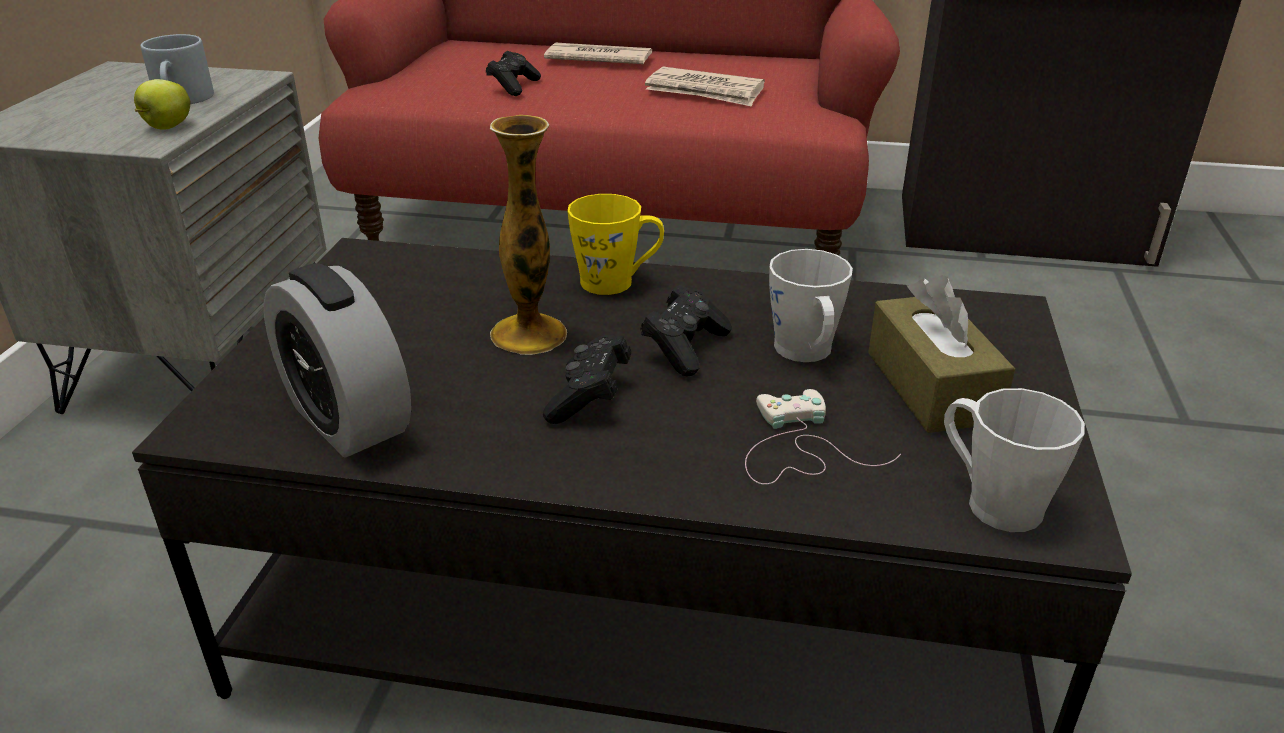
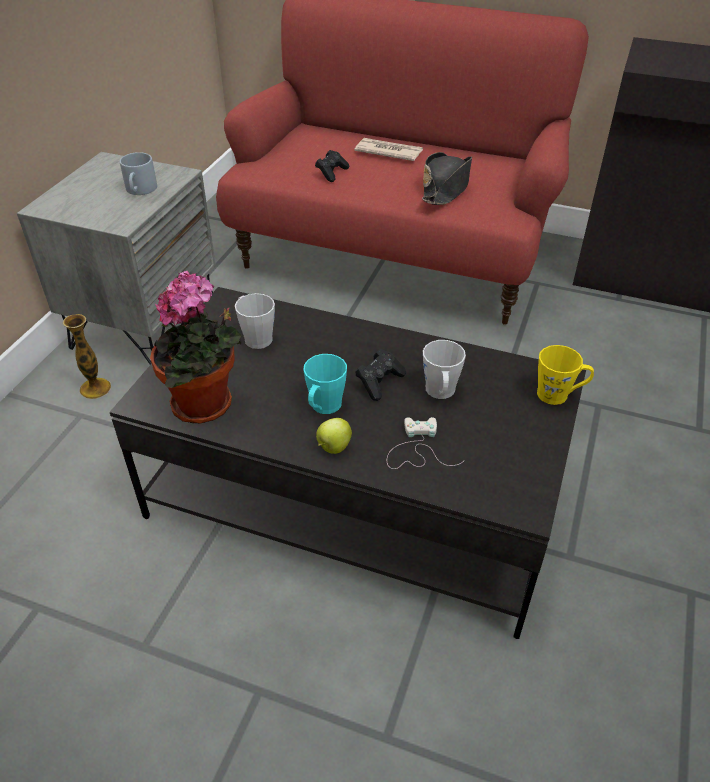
camera: 10 degrees right, 10 degrees up
(167, 127) = (131, 213): apple -> apple (333, 447)
(347, 419) = (207, 406): alarm clock -> potted plant
(528, 334) = (302, 364): vase -> vase (95, 388)
(589, 398) = (323, 407): black game controller -> turquoise mug
(617, 282) = (355, 334): yellow mug -> yellow mug (558, 395)
(705, 92) = (446, 188): newspaper -> black hat
(931, 387) = (497, 422): brown tissue box -> none
(991, 501) = (499, 491): grey mug -> grey mug (255, 337)

